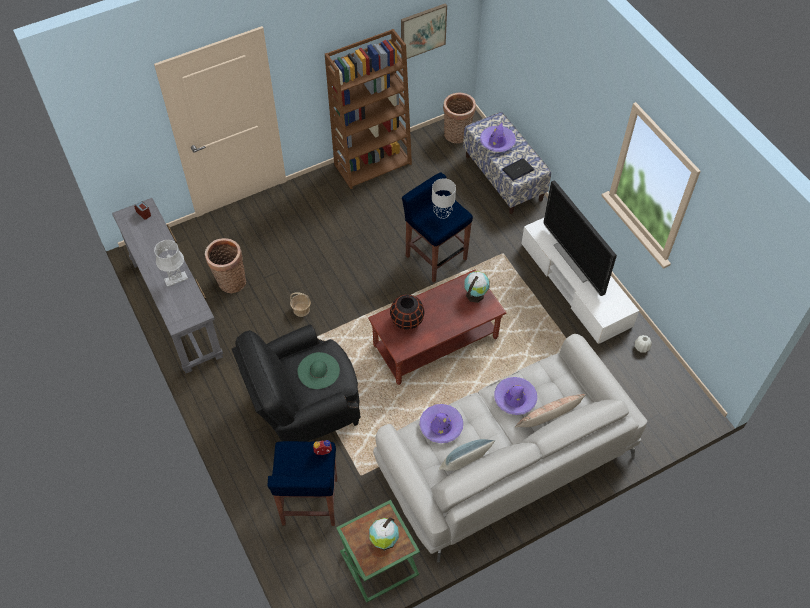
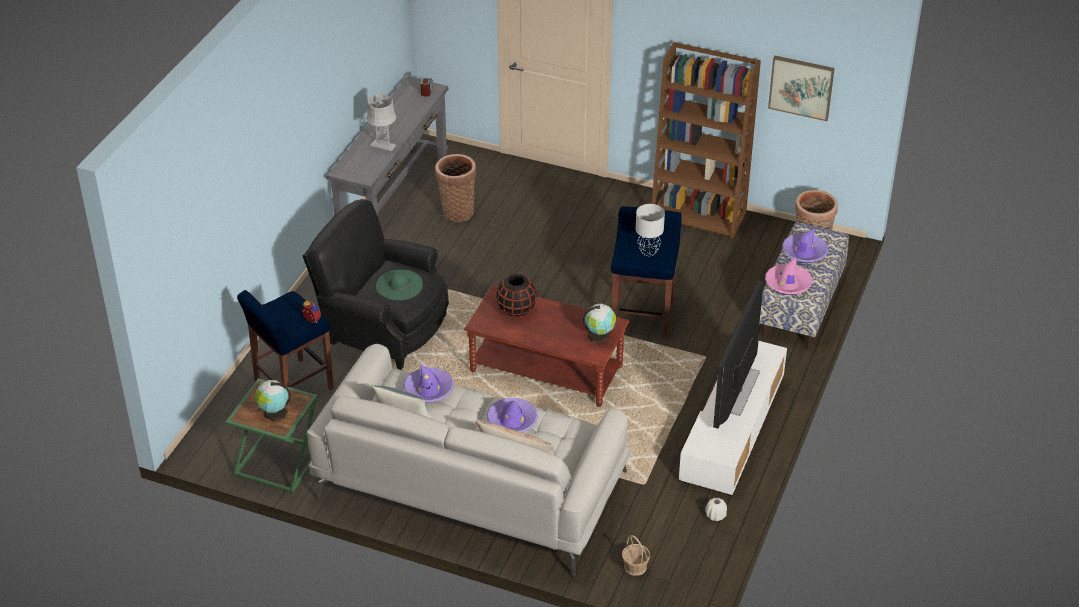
camera: 50 degrees right, 15 degrees down
(301, 310) = (479, 268): basket -> basket (635, 567)
(518, 170) = (788, 284): laptop -> pink hat

